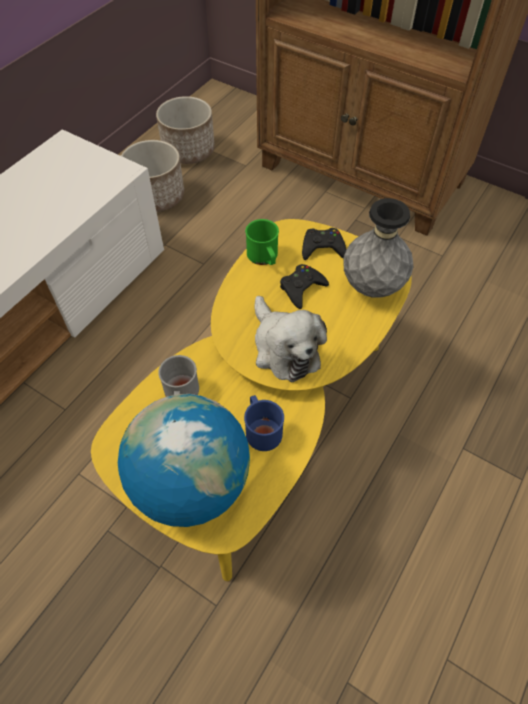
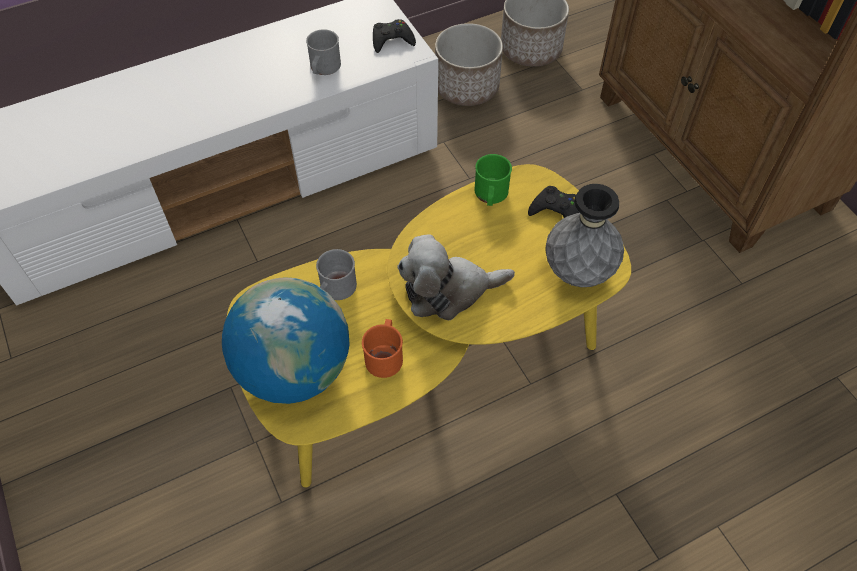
camera: 30 degrees right, 0 degrees up
(51, 212) = (323, 68): none -> grey mug
(261, 429) = (385, 355): blue mug -> orange mug
(284, 348) = (448, 291): plush toy -> plush toy turned 75 degrees clockwise
(302, 288) = (506, 242): black game controller -> black game controller (392, 40)

